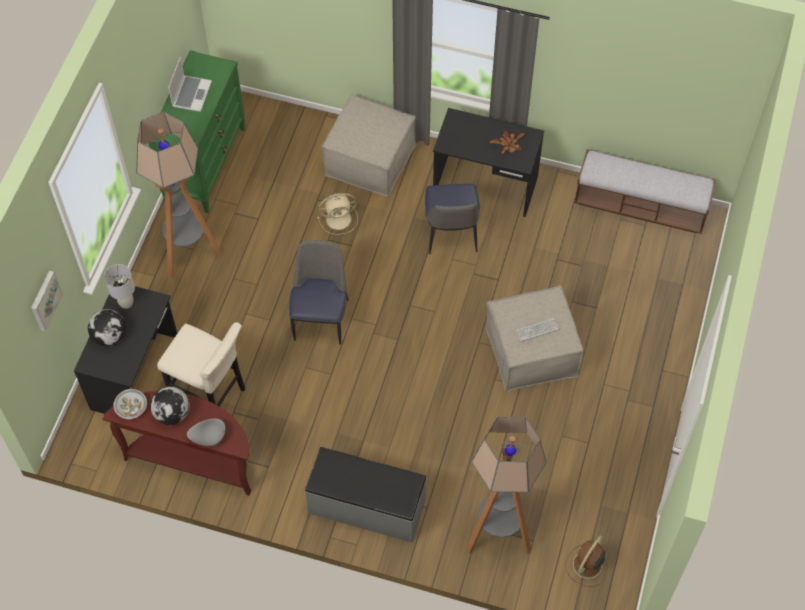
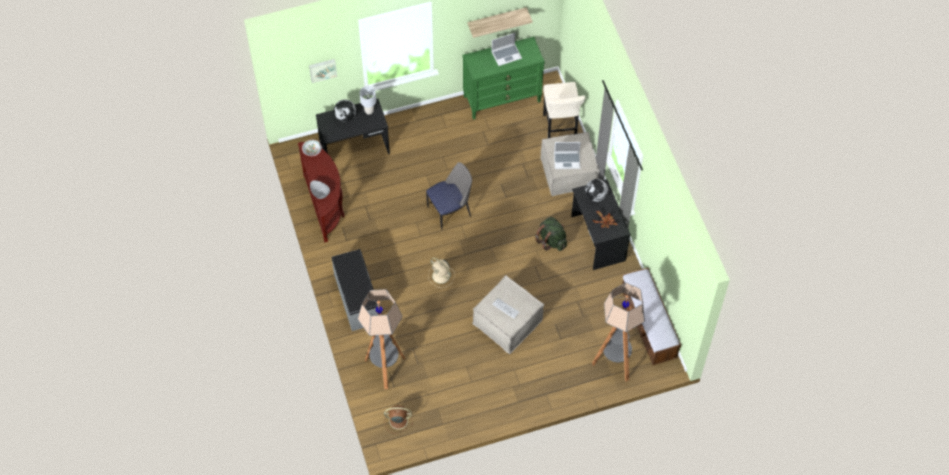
camera: 55 degrees right, 0 degrees up
(157, 55) = (496, 20): none -> shelf
(172, 414) = (321, 170): globe -> globe (595, 196)
(189, 253) = (441, 127): floor lamp -> floor lamp (614, 363)
(211, 397) = (366, 191): beige stool -> beige stool (559, 129)
(339, 219) = (518, 181): beige fan -> beige fan (441, 276)
(375, 138) = (567, 160): none -> laptop
(451, 234) = (551, 240): chair -> green backpack

